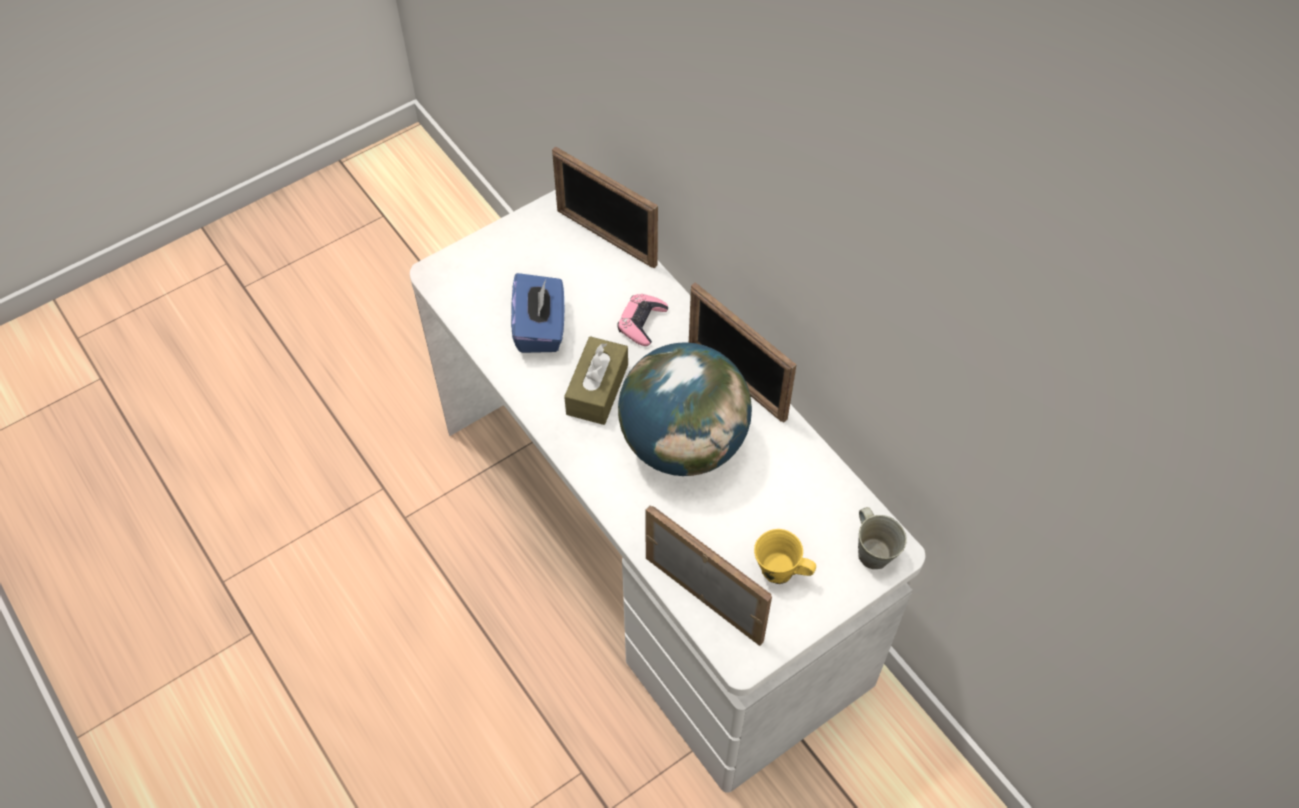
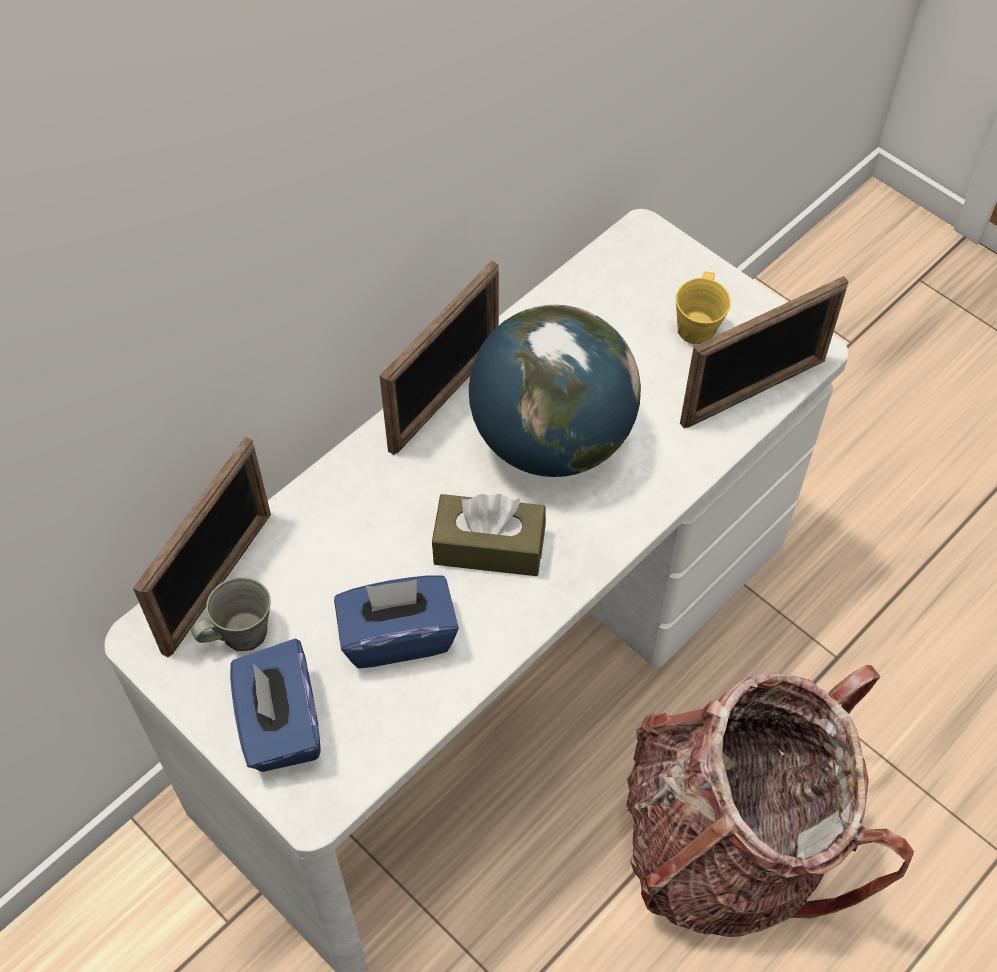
camera: 100 degrees left, 0 degrees up
(474, 680) = (729, 841): none -> backpack
(495, 262) = (280, 724): none -> blue tissue box
(642, 323) = (369, 512): pink game controller -> none
(704, 598) = (754, 392): picture frame -> picture frame turned 150 degrees counterclockwise
(873, 552) = (649, 249): grey mug -> grey mug (241, 633)

